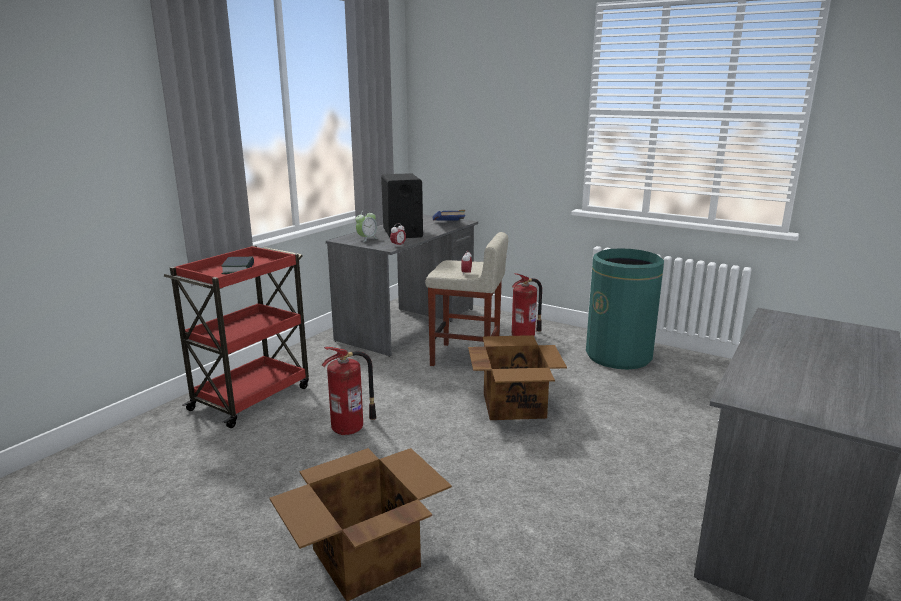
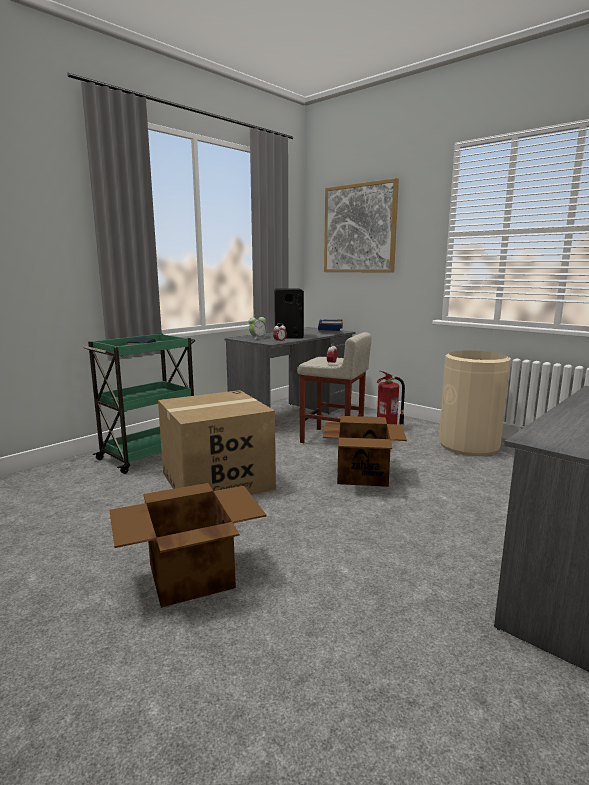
camera: 10 degrees right, 5 degrees down
(252, 397) = (149, 454): red cart -> green cart
(350, 428) = (217, 481): fire extinguisher -> cardboard box
(479, 96) = (359, 229): none -> picture
(618, 356) = (469, 446): green trash can -> beige trash can

